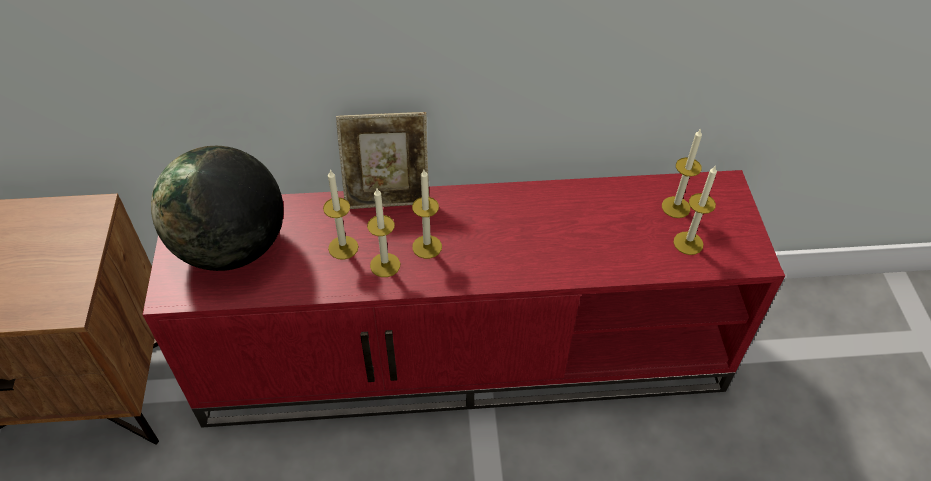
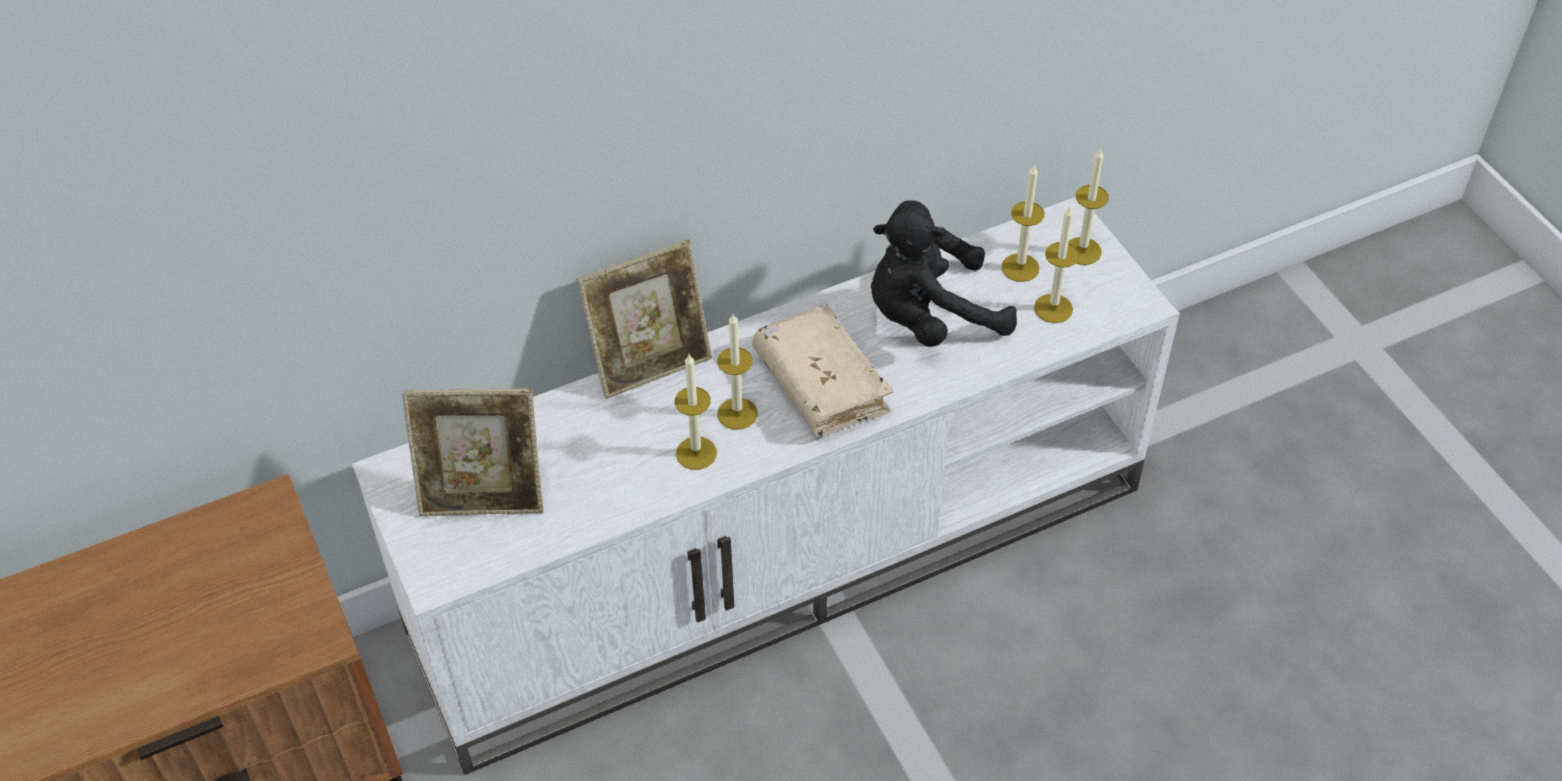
camera: 20 degrees left, 0 degrees up
(232, 248) = (484, 495): globe -> picture frame
(343, 247) = (630, 448): candle -> candle (1082, 251)
(466, 353) = (783, 554): red tv stand -> white tv stand
(495, 244) = (821, 384): none -> beige book
(594, 222) = (930, 317): none -> black plush toy

